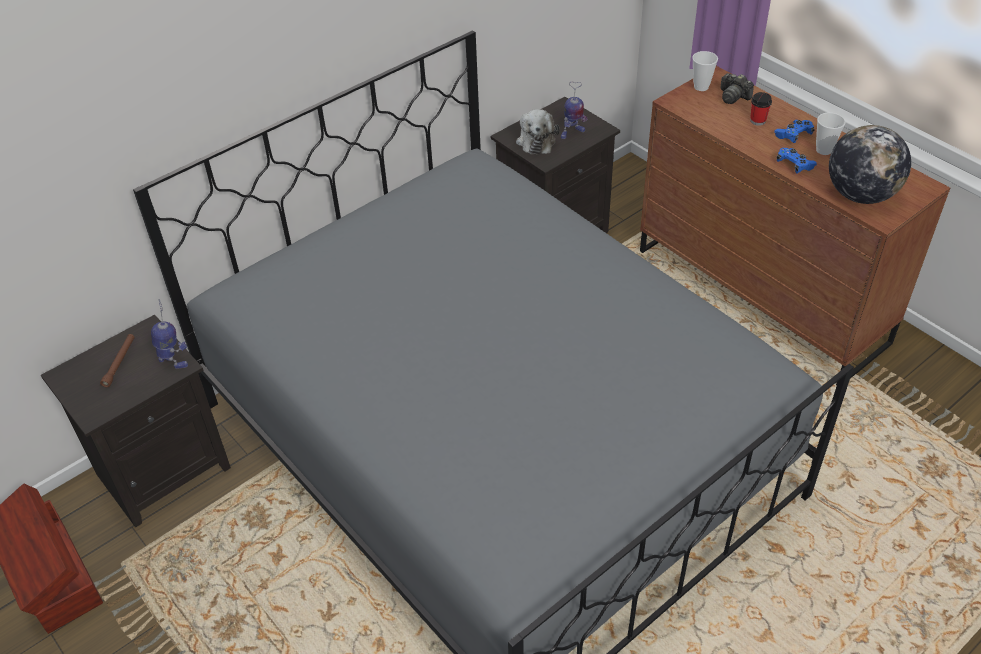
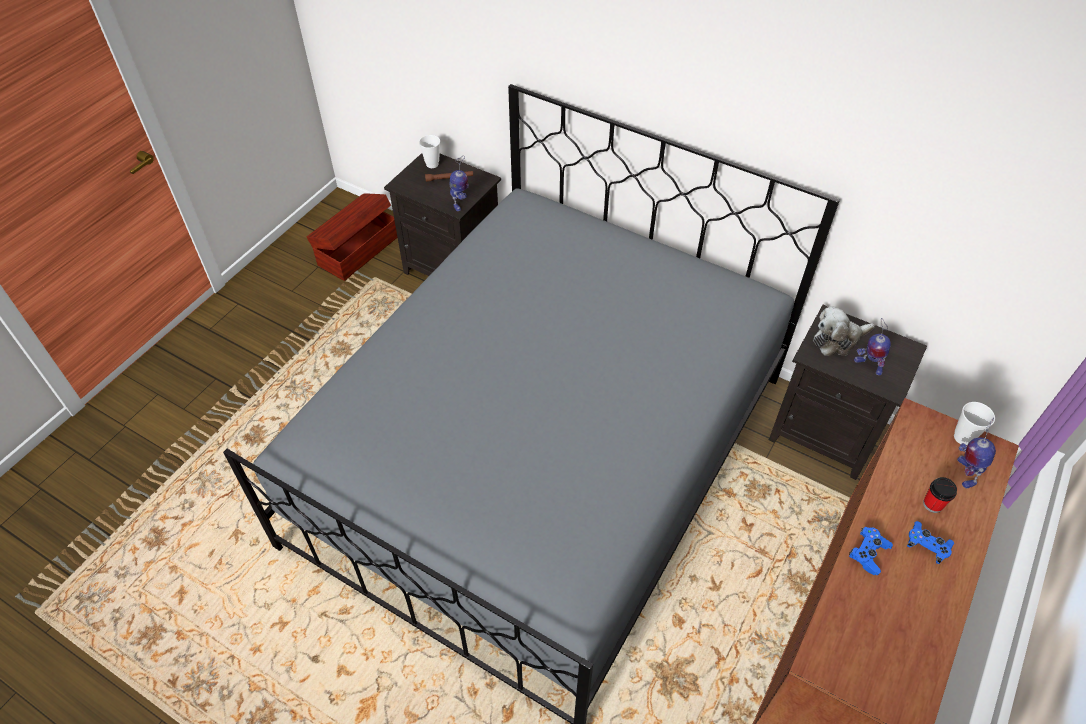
camera: 70 degrees right, 5 degrees up
(733, 97) = (965, 472): camera -> toy robot
(824, 150) = (917, 583): cup -> cup (432, 164)
(860, 195) = (850, 633): globe -> none

